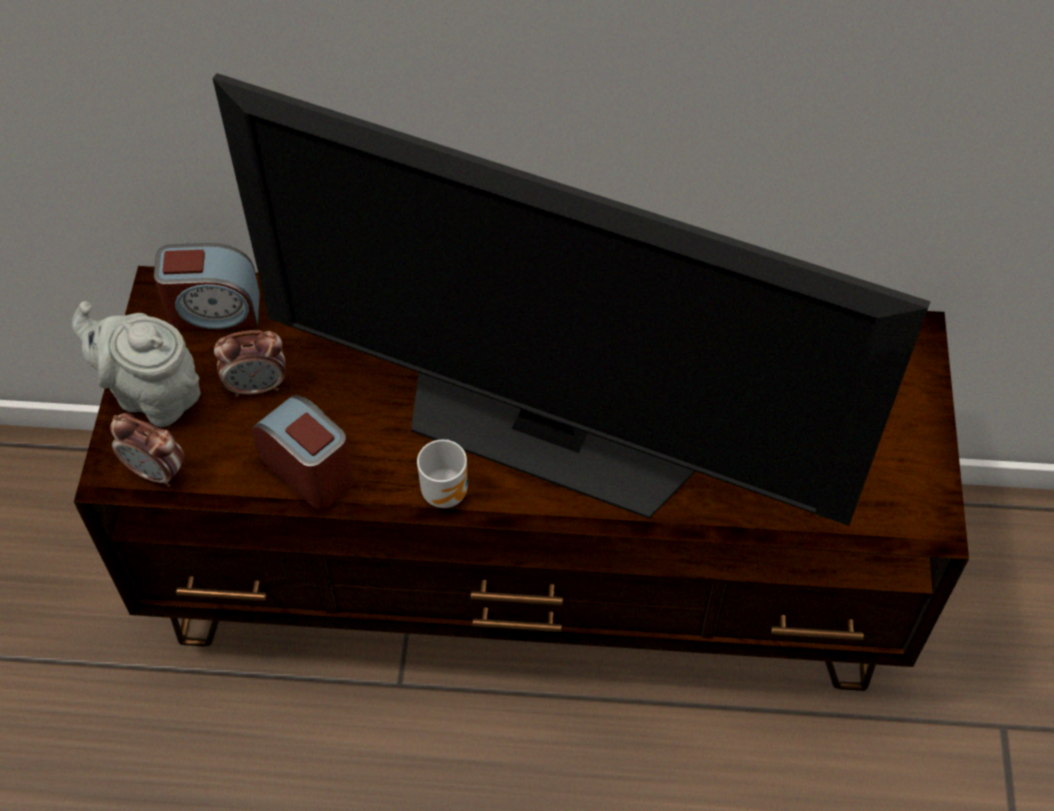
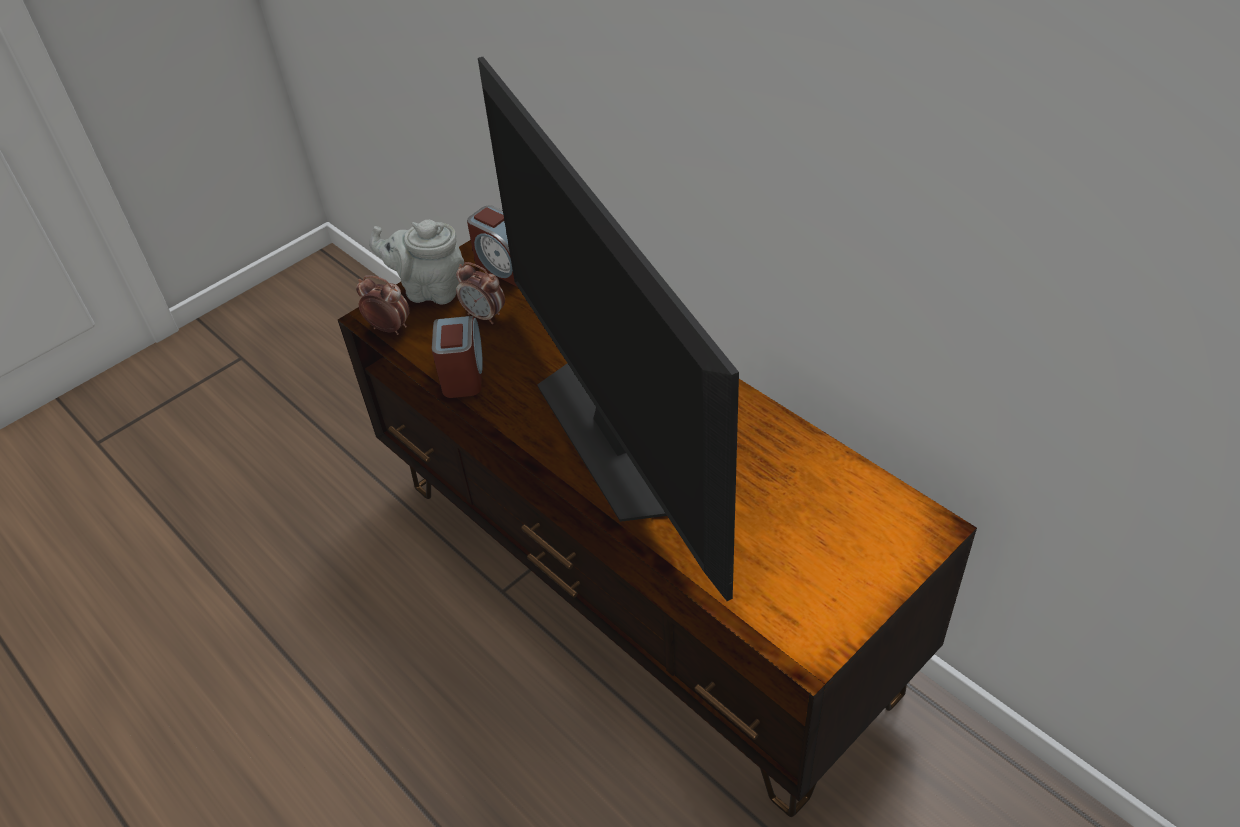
camera: 45 degrees right, 10 degrees down
(152, 394) = (430, 290): grey teapot -> grey teapot turned 60 degrees counterclockwise
(157, 471) = (389, 328): alarm clock -> alarm clock turned 135 degrees clockwise
(447, 490) = (521, 430): mug -> none

